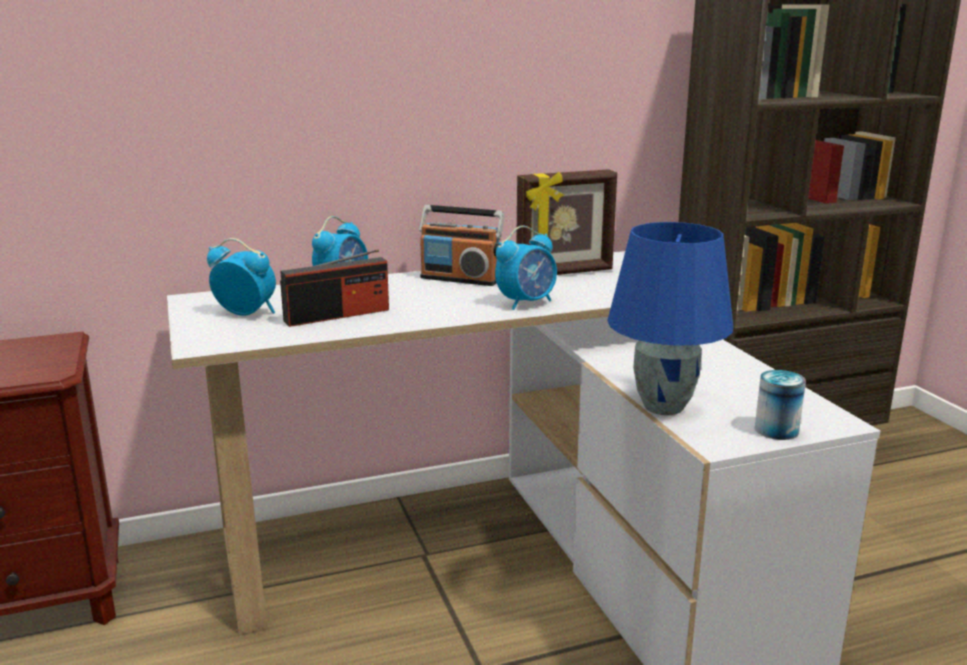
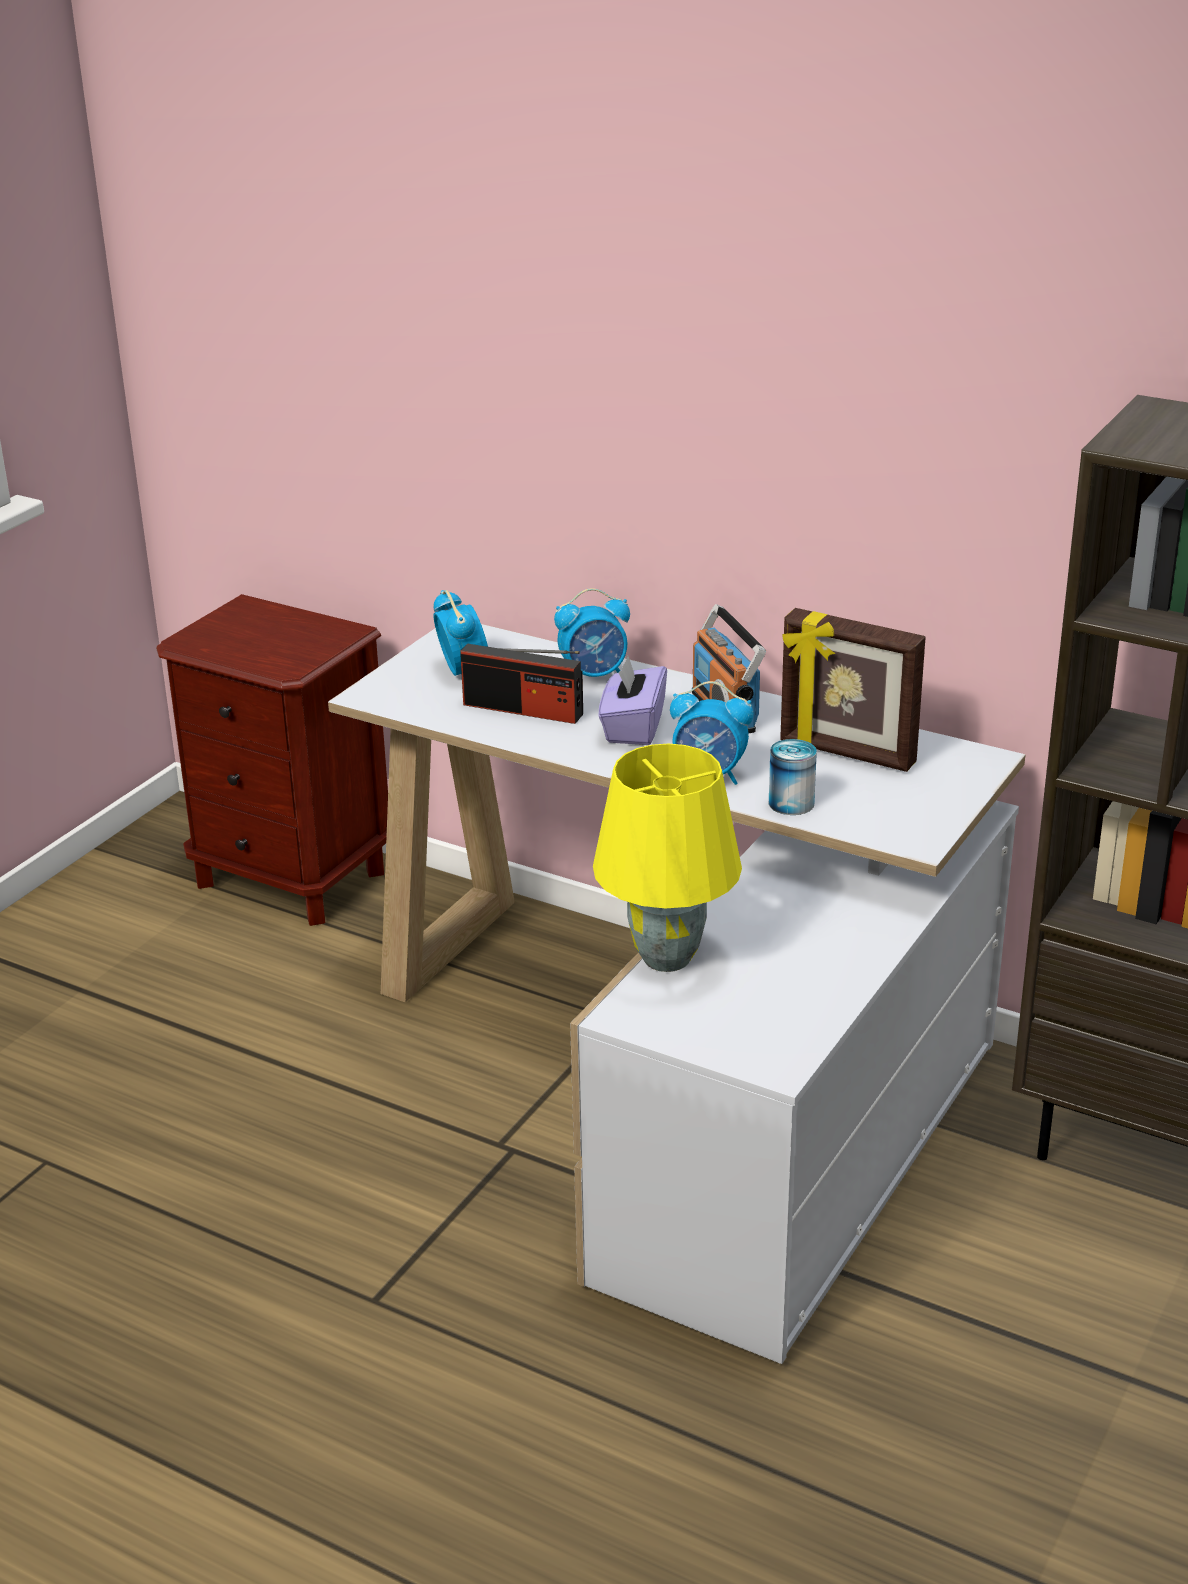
camera: 50 degrees right, 10 degrees up
(428, 300) = (633, 728): none -> purple tissue box
(663, 406) = (668, 958): blue table lamp -> yellow table lamp
(776, 430) = (702, 1037): can -> can (791, 803)

